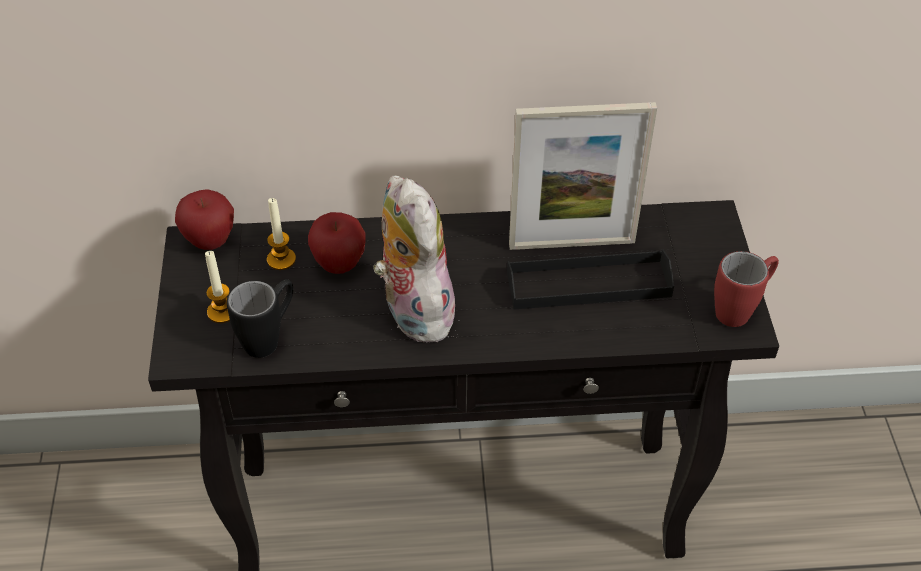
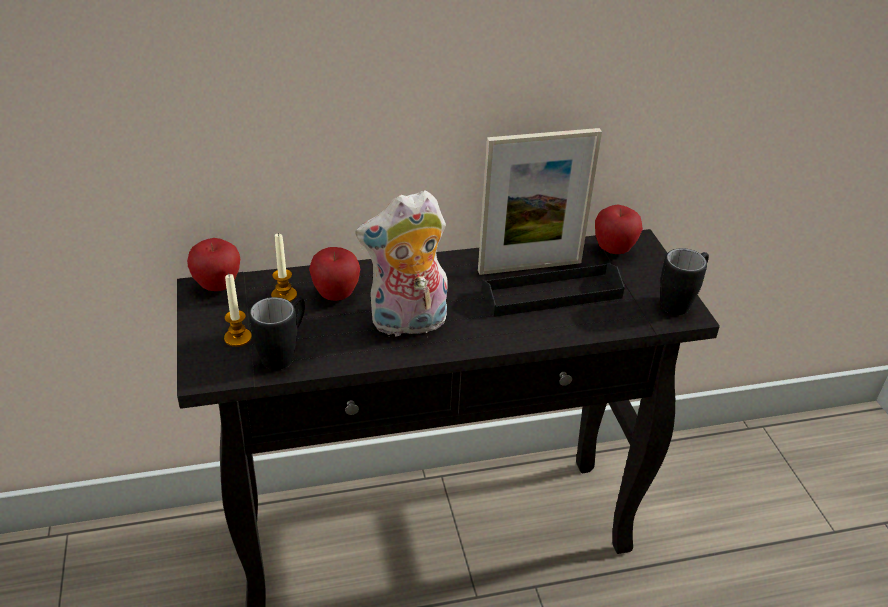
camera: 10 degrees left, 10 degrees down
(413, 310) = (407, 324): plush toy -> plush toy turned 75 degrees counterclockwise
(679, 228) = (613, 250): none -> apple
(740, 309) = (680, 302): red mug -> black mug

